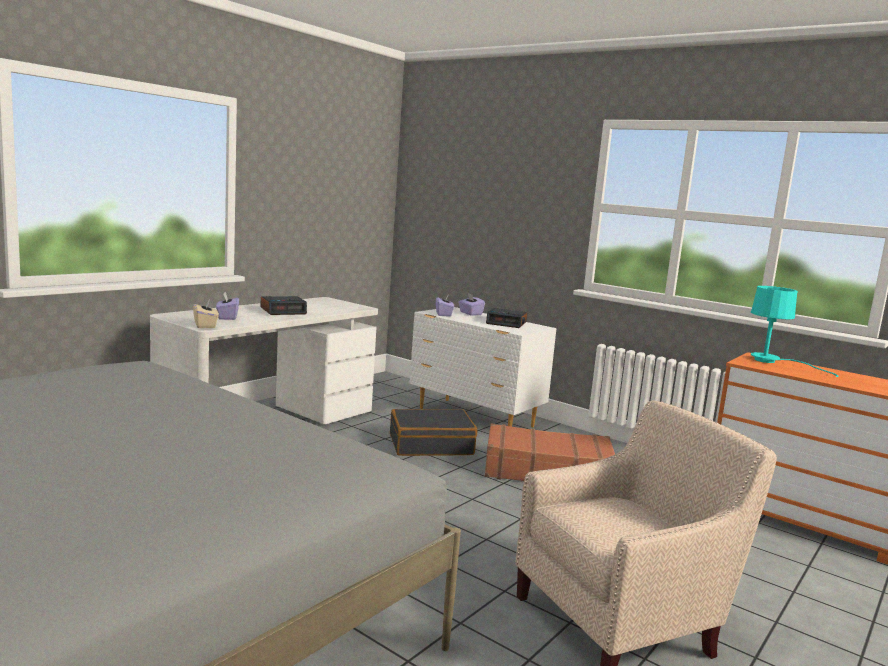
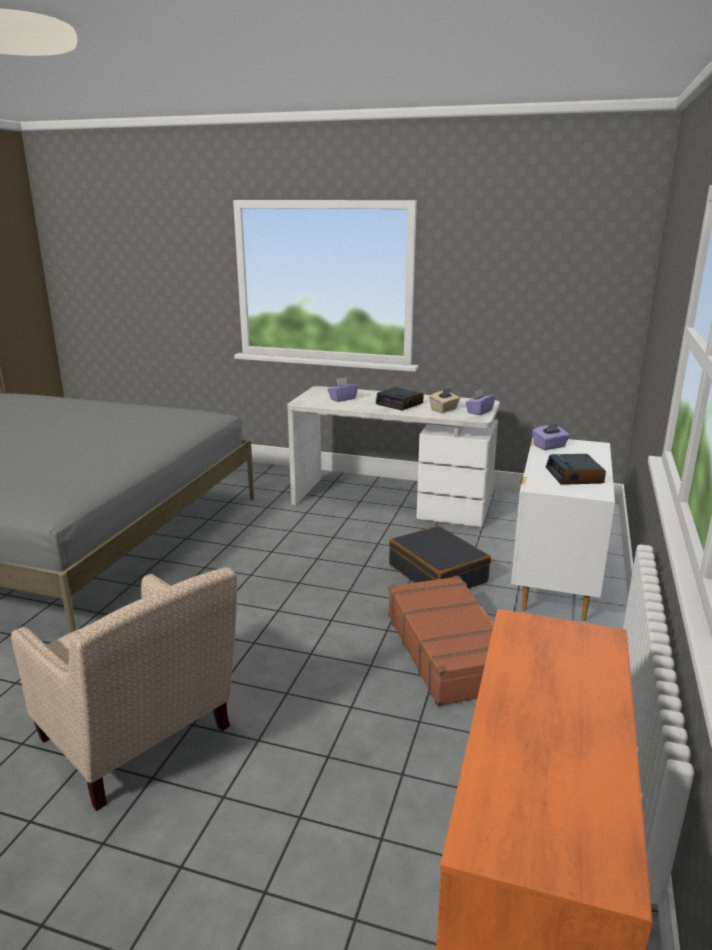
camera: 70 degrees right, 10 degrees up
(205, 325) = (305, 401): beige tissue box -> beige tissue box (444, 409)
(470, 313) = (588, 454): purple tissue box -> purple tissue box (479, 412)
(773, 362) = (572, 652): turquoise table lamp -> none

